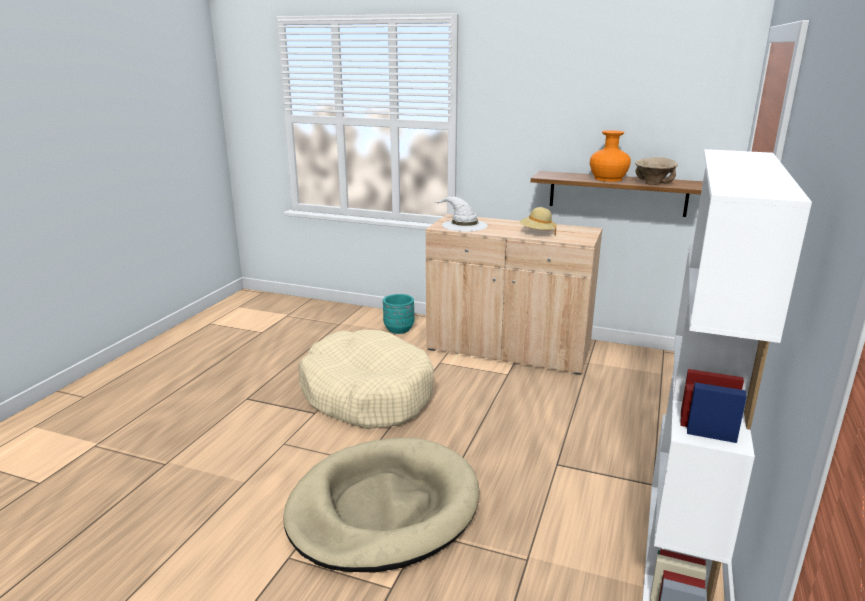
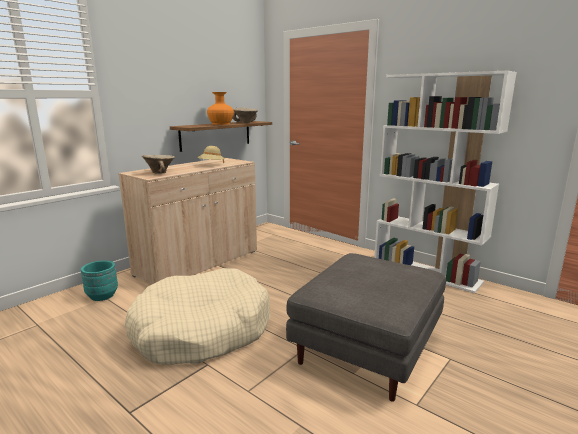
camera: 70 degrees left, 5 degrees down
(383, 508) = (367, 348): beige dog bed -> grey ottoman
(463, 225) = (160, 173): white hat -> beige bowl

